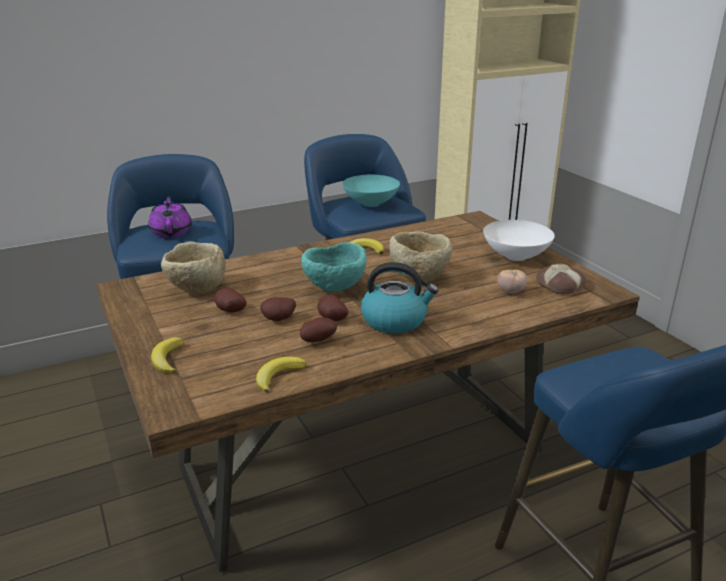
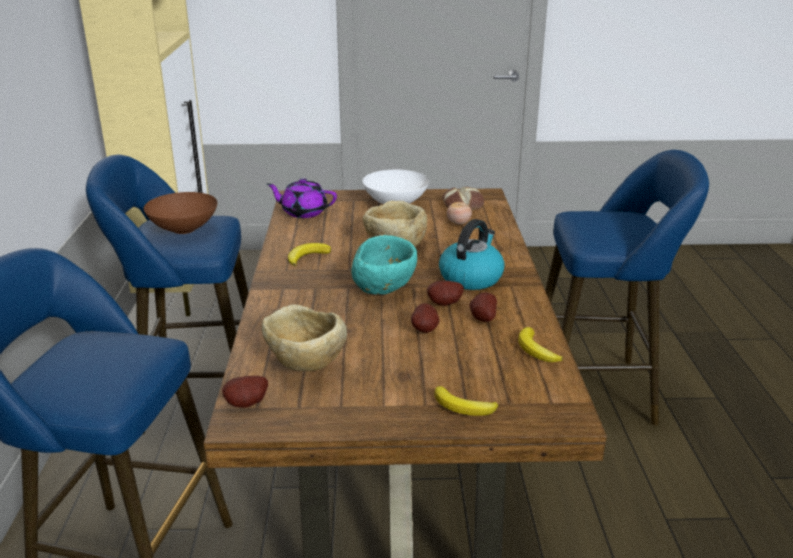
camera: 65 degrees left, 0 degrees up
(171, 232) = (86, 363): purple teapot -> purple teapot (303, 212)
(229, 311) = (382, 354): potato -> potato (248, 405)
(371, 203) = (184, 229): turquoise bowl -> brown bowl

